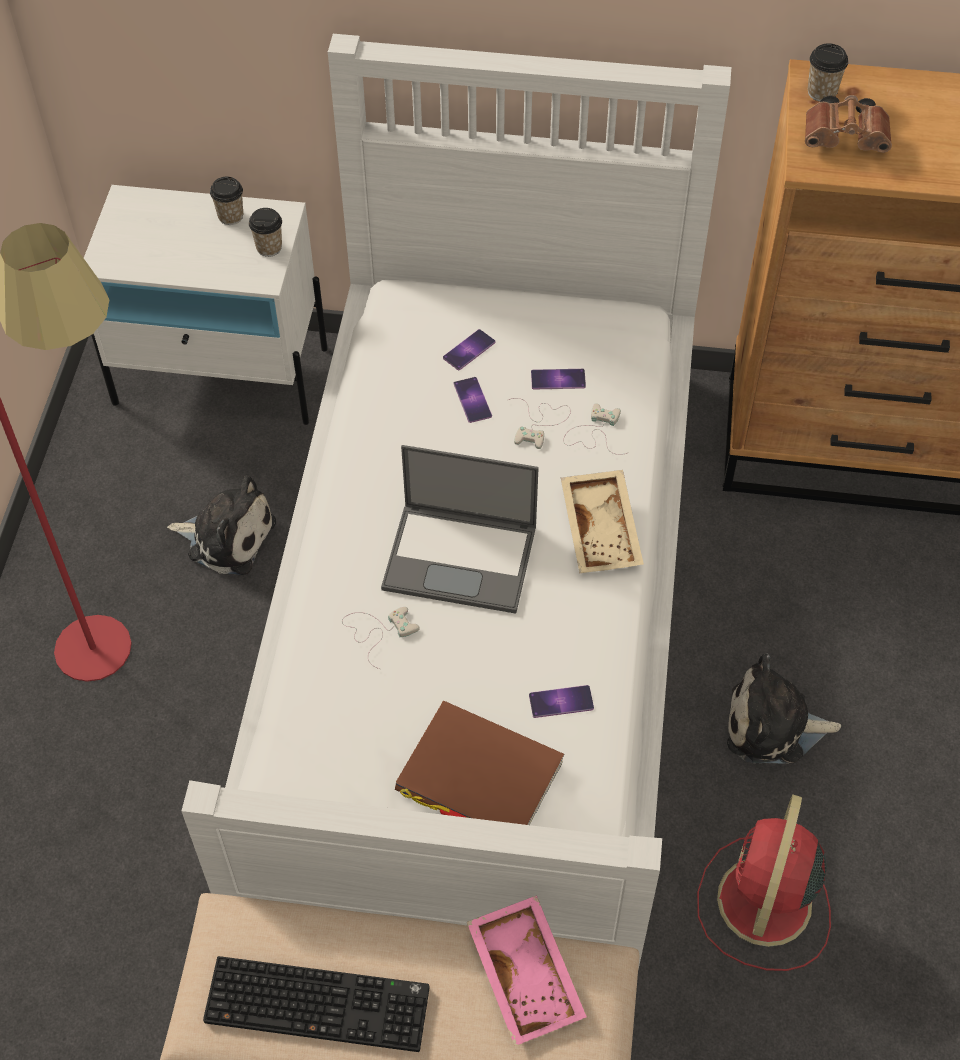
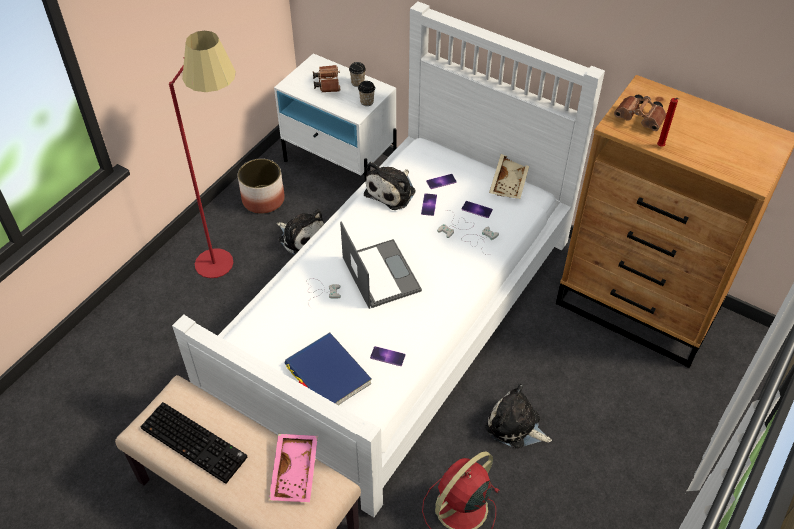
camera: 25 degrees right, 5 degrees down
(117, 491) = (263, 199): none -> planter
(175, 236) = (327, 84): none -> brown binoculars
(395, 399) = (392, 191): none -> plush toy
(462, 557) = (380, 273): laptop -> laptop turned 150 degrees counterclockwise
(479, 777) = (328, 374): brown book -> blue book
(602, 530) = (456, 286): beige tray -> beige tray (510, 181)
(822, 92) = (642, 94): cup -> none
(907, 178) = (661, 147): none -> red candle

